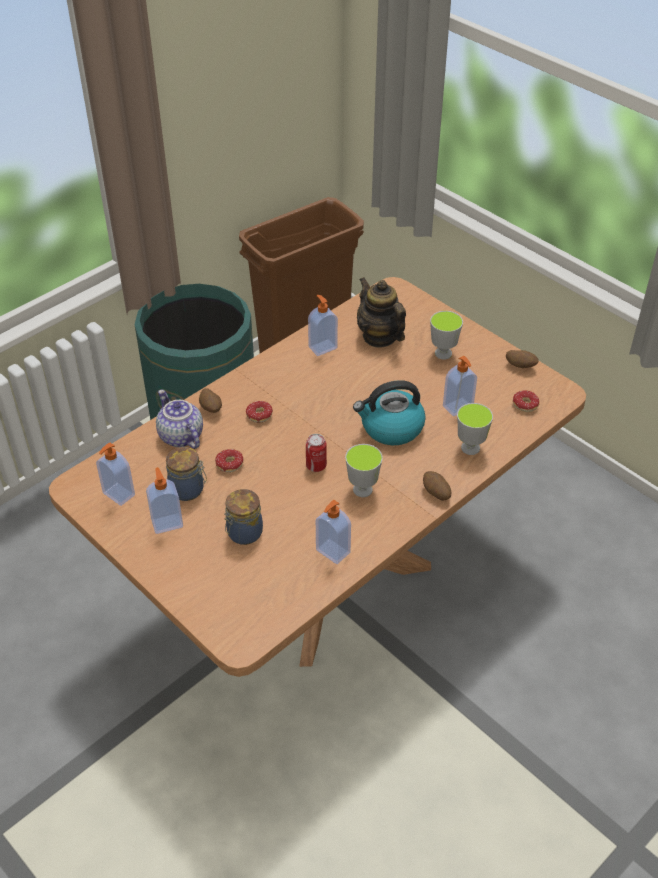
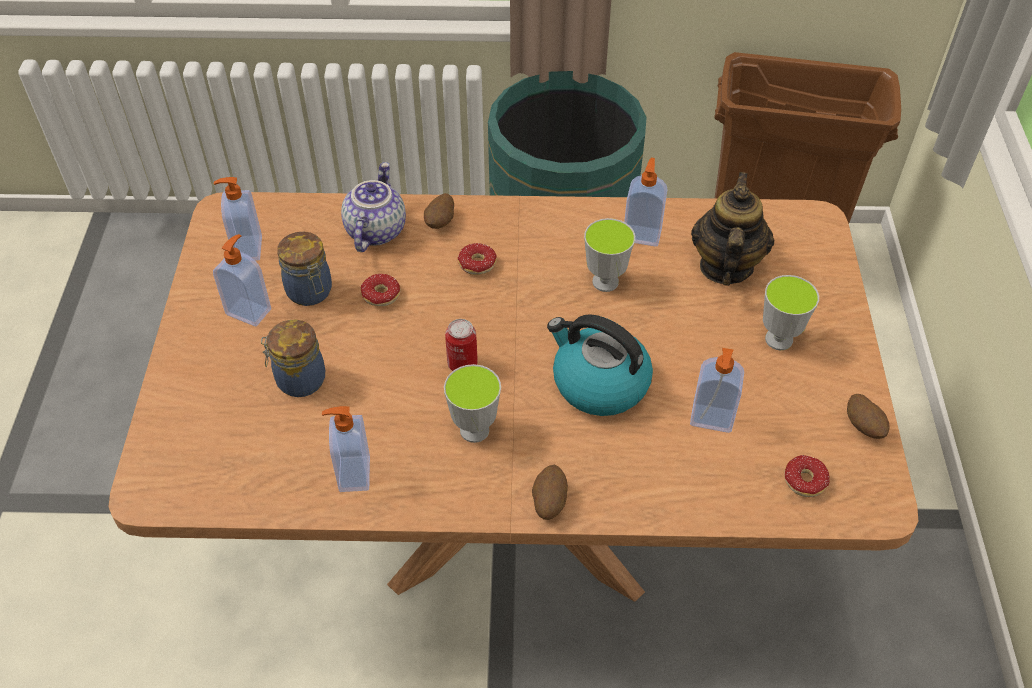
camera: 45 degrees right, 5 degrees up
(470, 448) = (661, 480): cup -> cup (605, 282)

